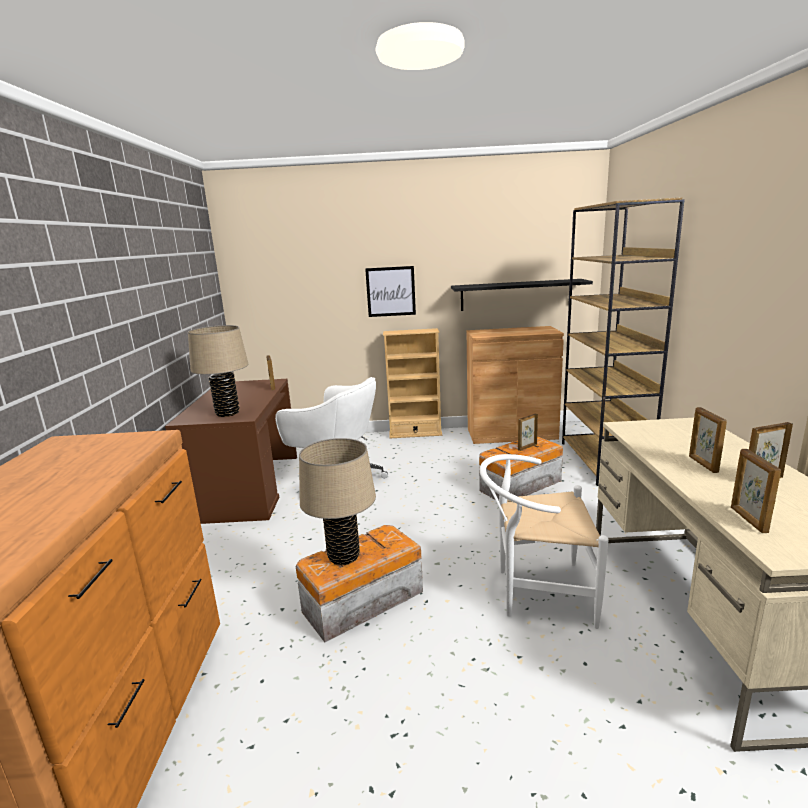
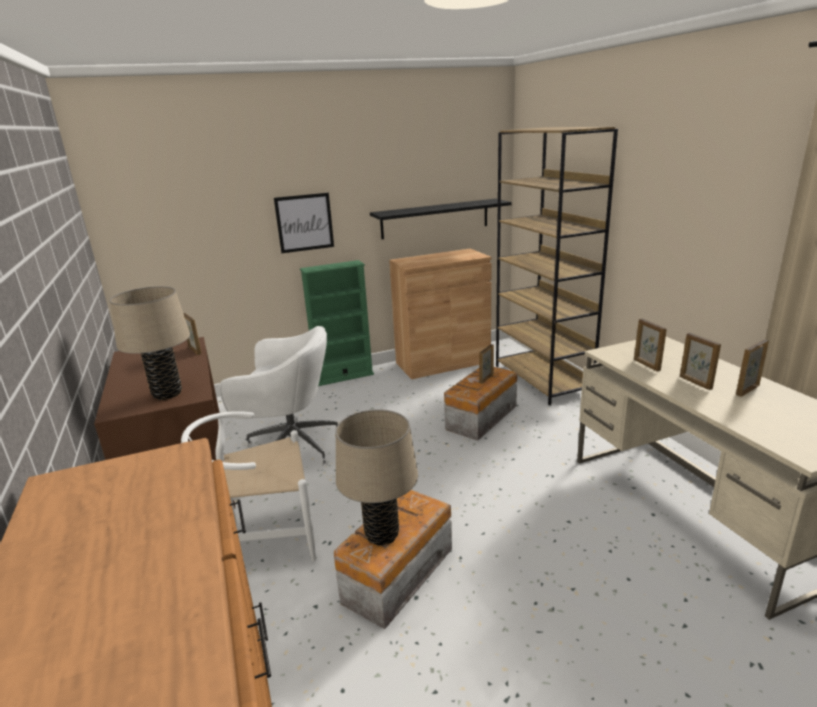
camera: 20 degrees left, 5 degrees up
(415, 433) = (344, 376): beige bookcase -> green bookcase
(536, 592) = (554, 523): white chair -> white chair (264, 539)
(748, 520) = (764, 430): picture frame -> picture frame (646, 365)

